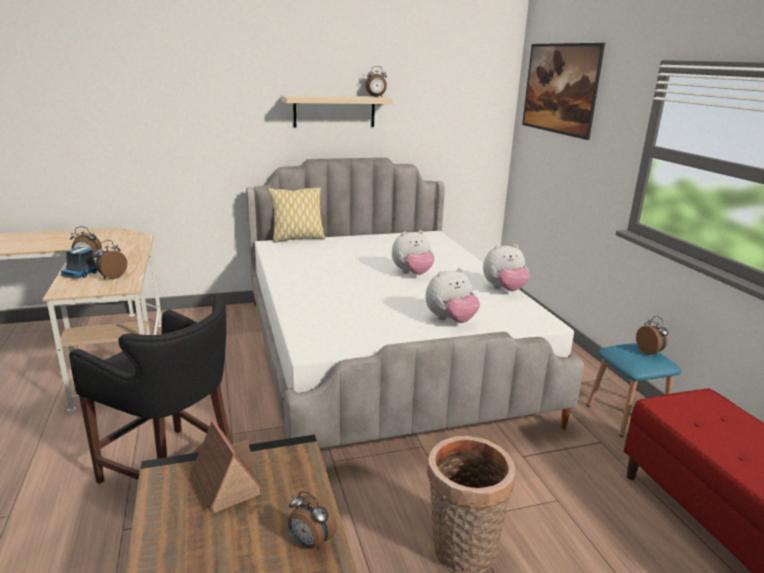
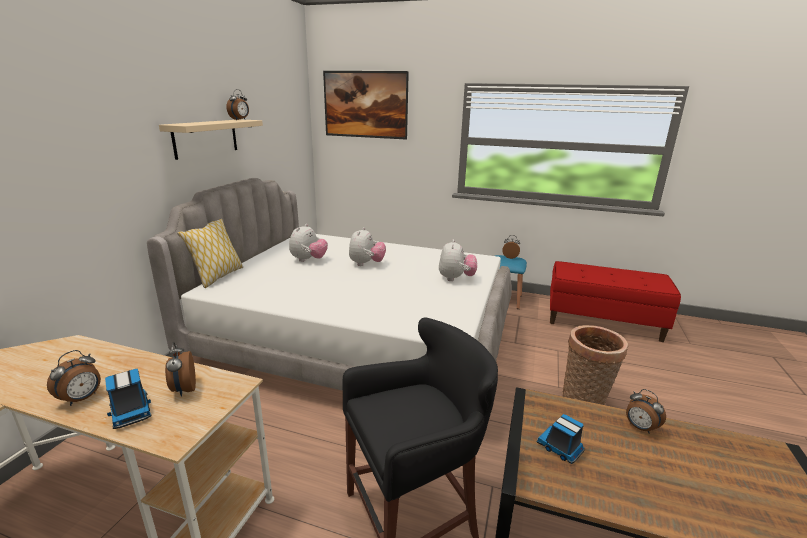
camera: 55 degrees left, 0 degrees up
(225, 483) = (560, 448): toy house -> toy truck
(310, 542) = (640, 427): alarm clock -> alarm clock turned 75 degrees clockwise
(504, 289) = (429, 251): plush toy -> plush toy (308, 260)

